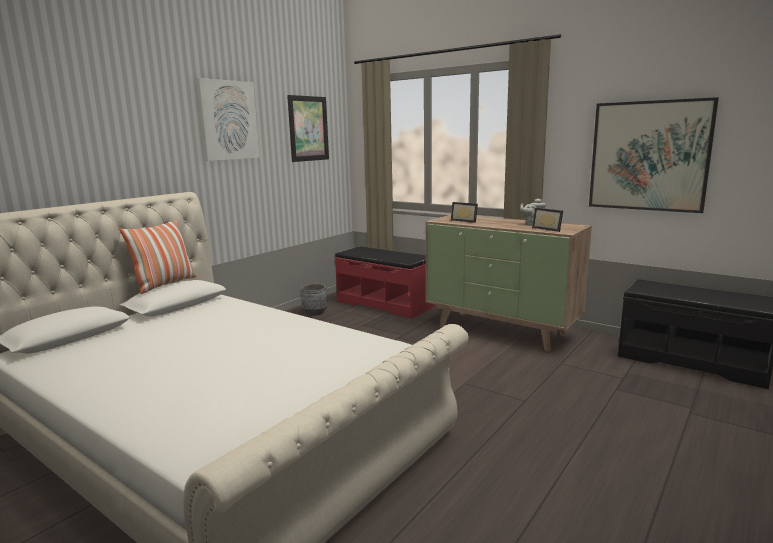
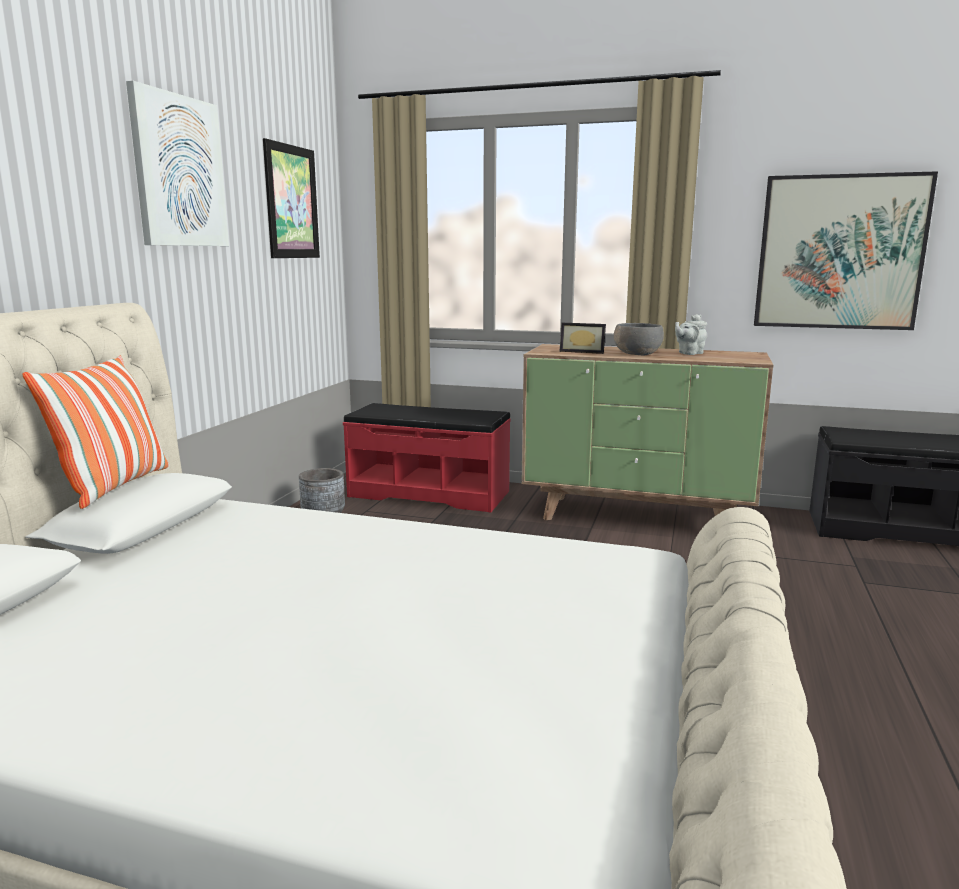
camera: 20 degrees left, 0 degrees up
(496, 223) = (637, 354): none -> grey bowl
(548, 229) = (724, 358): picture frame -> none

